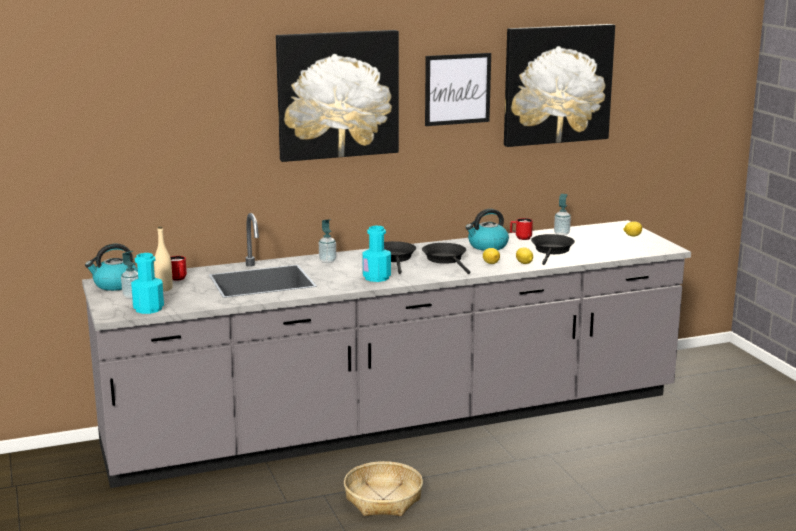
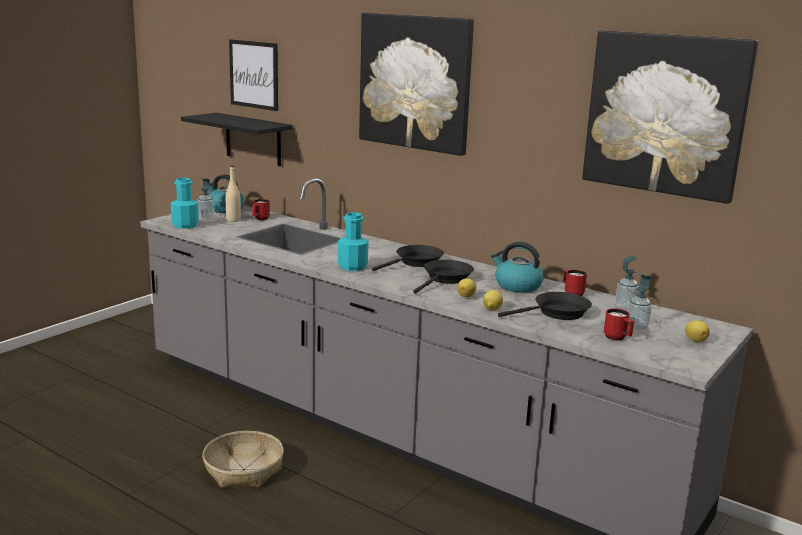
camera: 55 degrees right, 0 degrees up
(117, 195) = (253, 139): none -> black shelf
(327, 261) = (370, 245): soap dispenser -> soap dispenser (637, 327)
(457, 89) = (536, 98): picture -> picture (254, 74)
(610, 250) = (617, 338): none -> red mug

